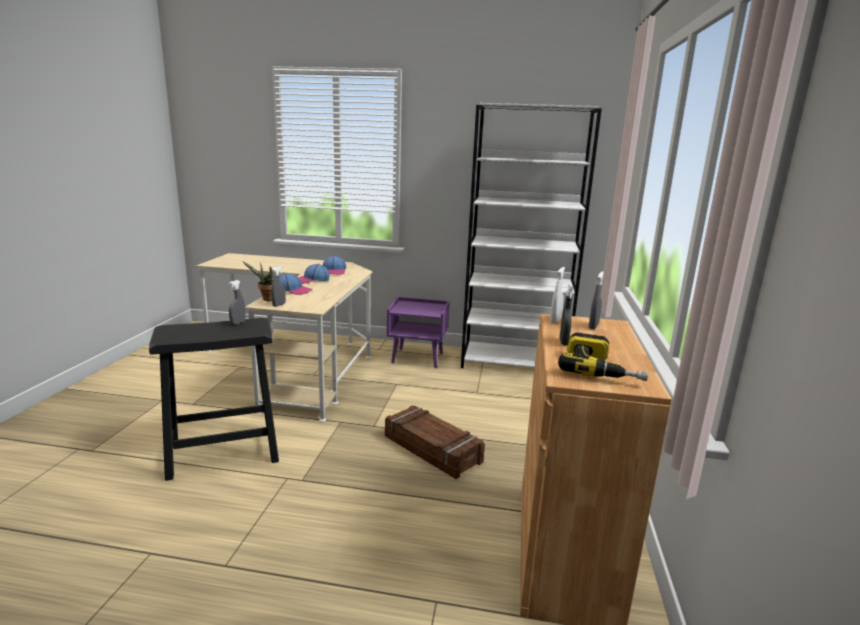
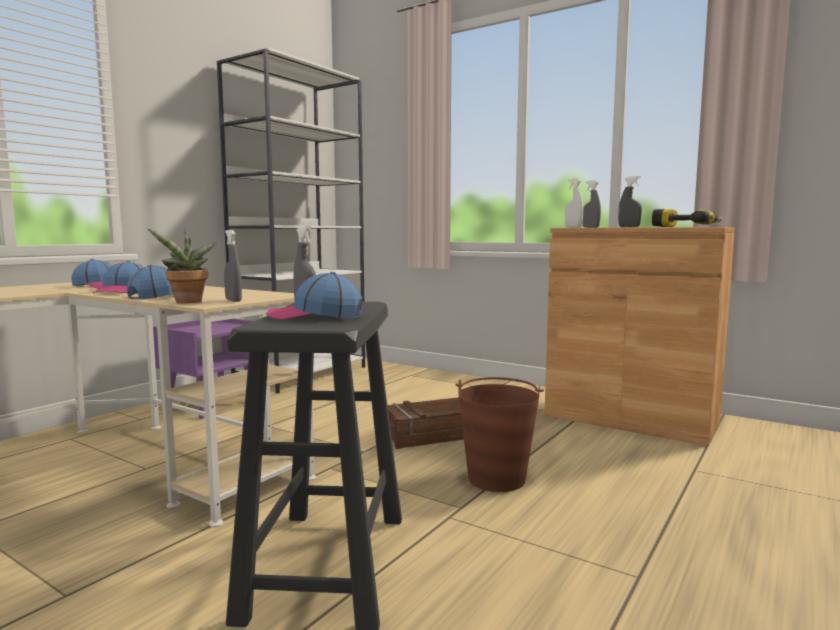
camera: 65 degrees left, 10 degrees down
(205, 330) = (315, 315): none -> cap
(354, 487) = (497, 479): none -> brown bucket

